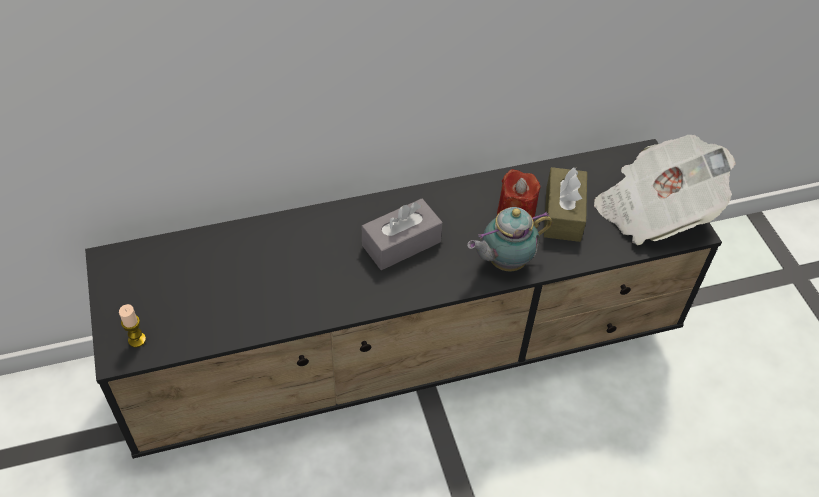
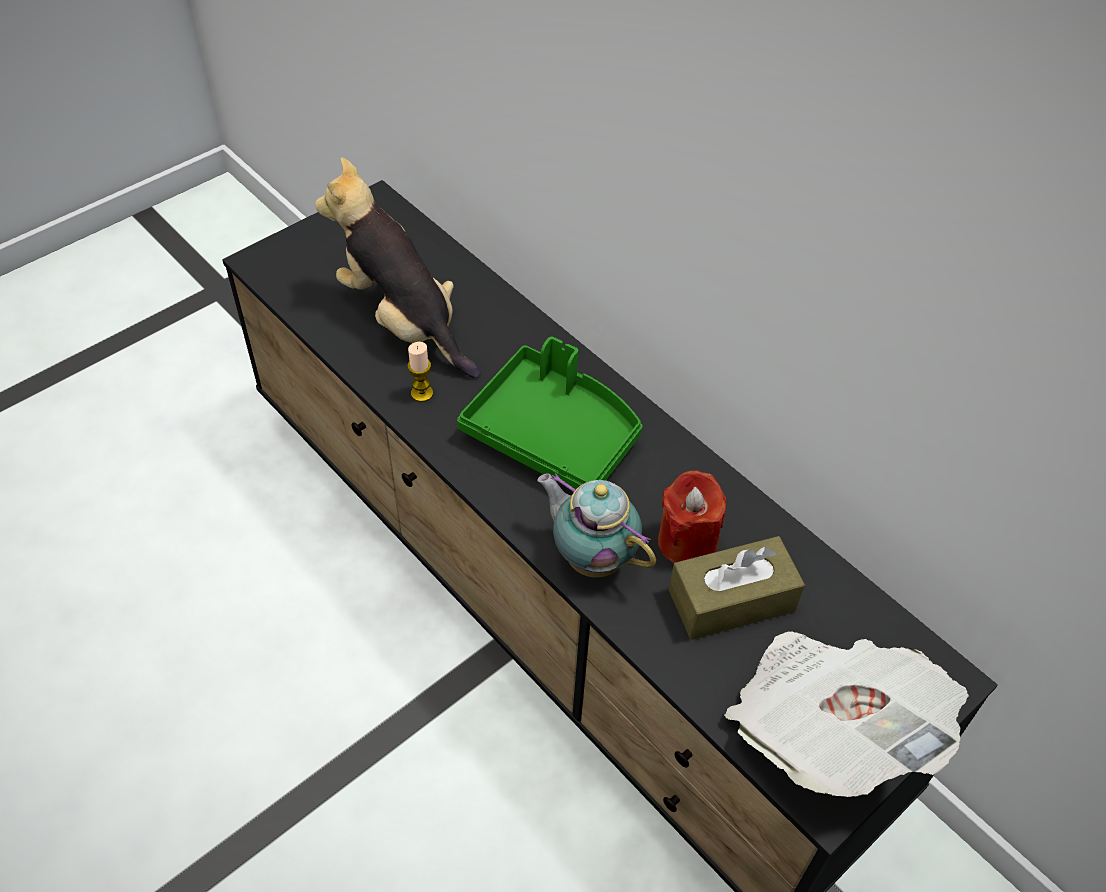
camera: 65 degrees right, 0 degrees up
(137, 340) = (284, 266): candle -> candle (422, 393)
(249, 286) = (403, 321): none -> plush toy
(401, 243) = (553, 434): grey tissue box -> green tray

